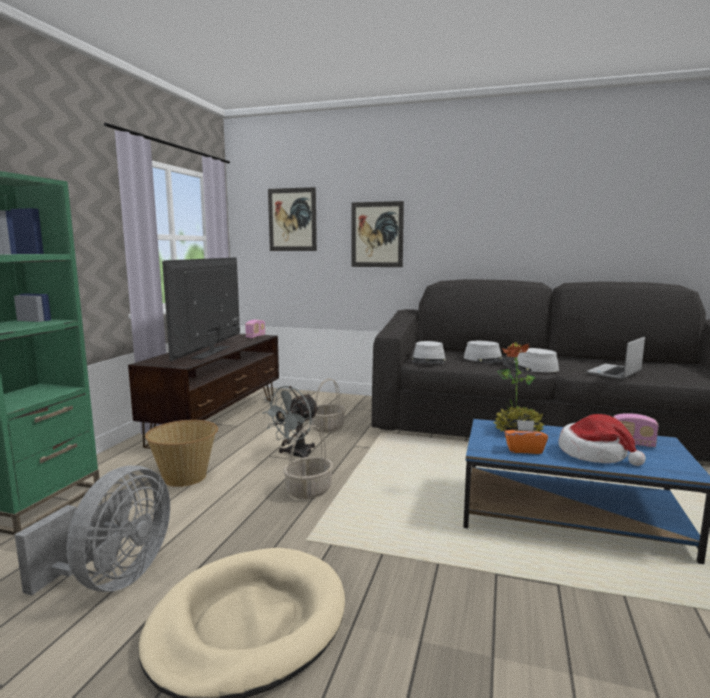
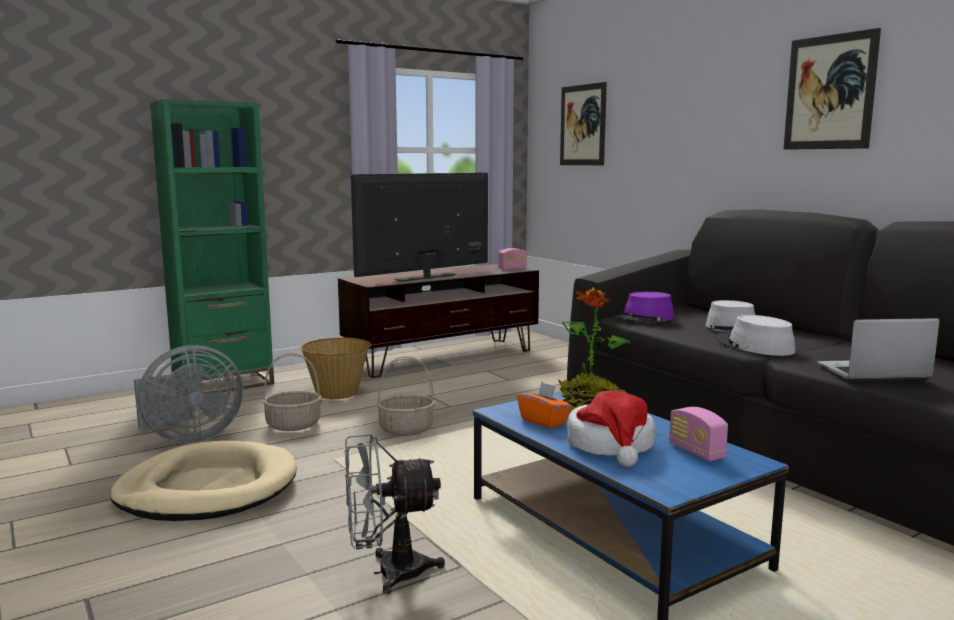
camera: 40 degrees right, 0 degrees up
(295, 455) = (451, 400): grey fan -> grey fan (388, 572)
(327, 427) = (532, 386): basket -> basket (294, 425)
(377, 234) = (667, 143): picture -> picture (829, 92)
(428, 360) = (644, 318): grey hat -> purple hat

